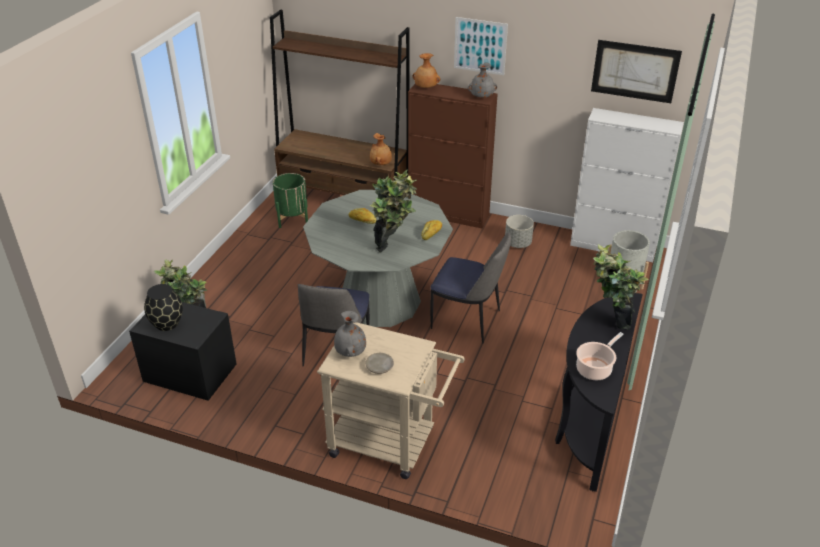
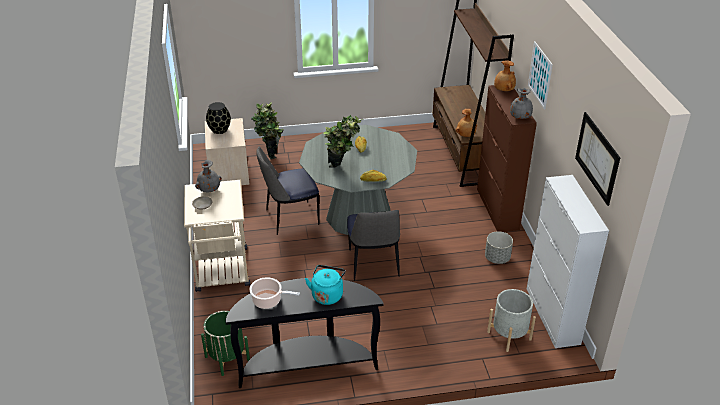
camera: 60 degrees right, 0 degrees up
(189, 372) = (229, 171): black nightstand -> beige nightstand
(292, 218) = (414, 143): green planter -> green planter (227, 358)
(608, 324) = (327, 294): potted plant -> turquoise kettle

